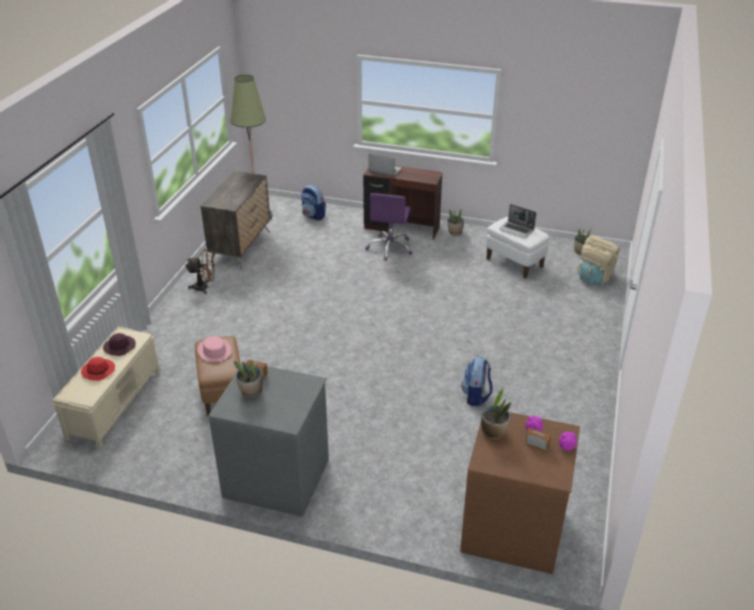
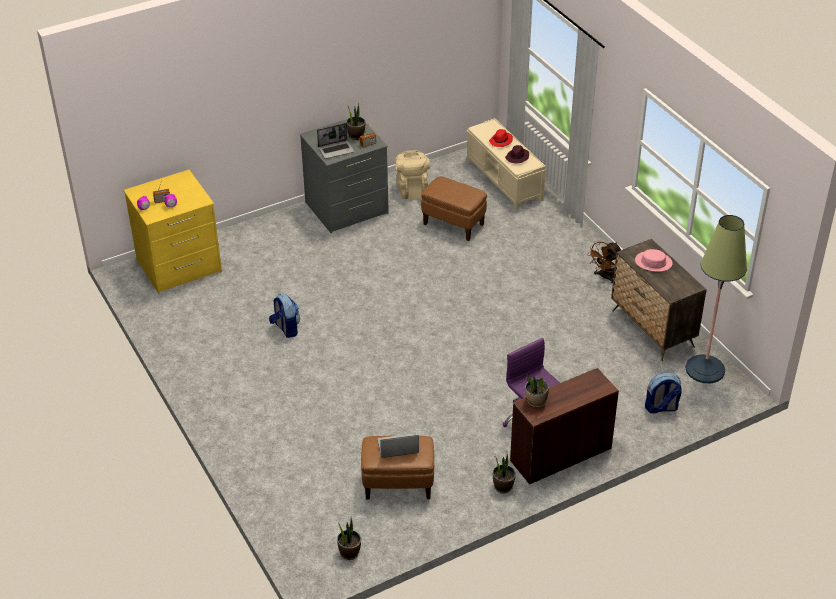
camera: 135 degrees right, 5 degrees up
(214, 351) = (461, 192): pink hat -> pink hat (653, 262)
(384, 170) = (587, 386): laptop -> laptop (336, 150)
(493, 432) = (194, 193): potted plant -> potted plant (536, 401)
(512, 528) = (179, 266): brown dresser -> yellow dresser
(514, 263) = (398, 485): white ottoman -> brown ottoman
(595, 277) = (303, 522): beige backpack -> beige backpack (412, 189)

